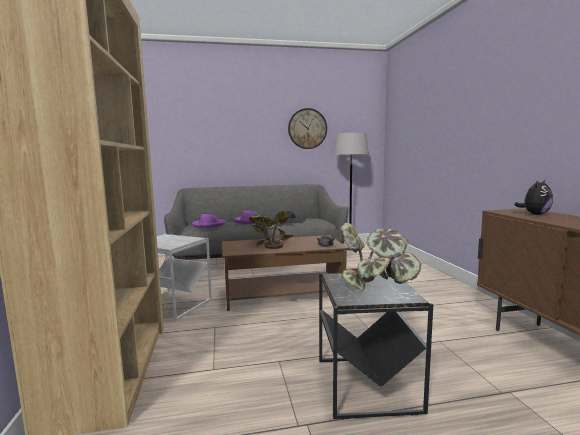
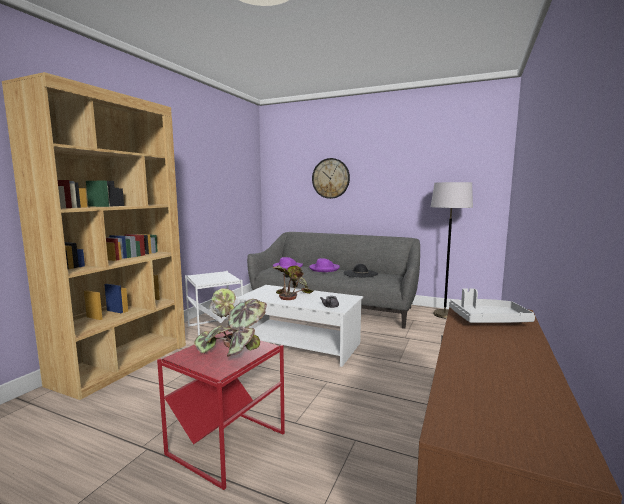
camera: 35 degrees right, 0 degrees up
(283, 293) = (301, 344): brown coffee table -> white coffee table
(307, 128) = (408, 177): wall clock -> wall clock (330, 178)
(366, 385) = (225, 444): black side table -> red side table
(534, 214) = (487, 320): plush toy -> grey tray

